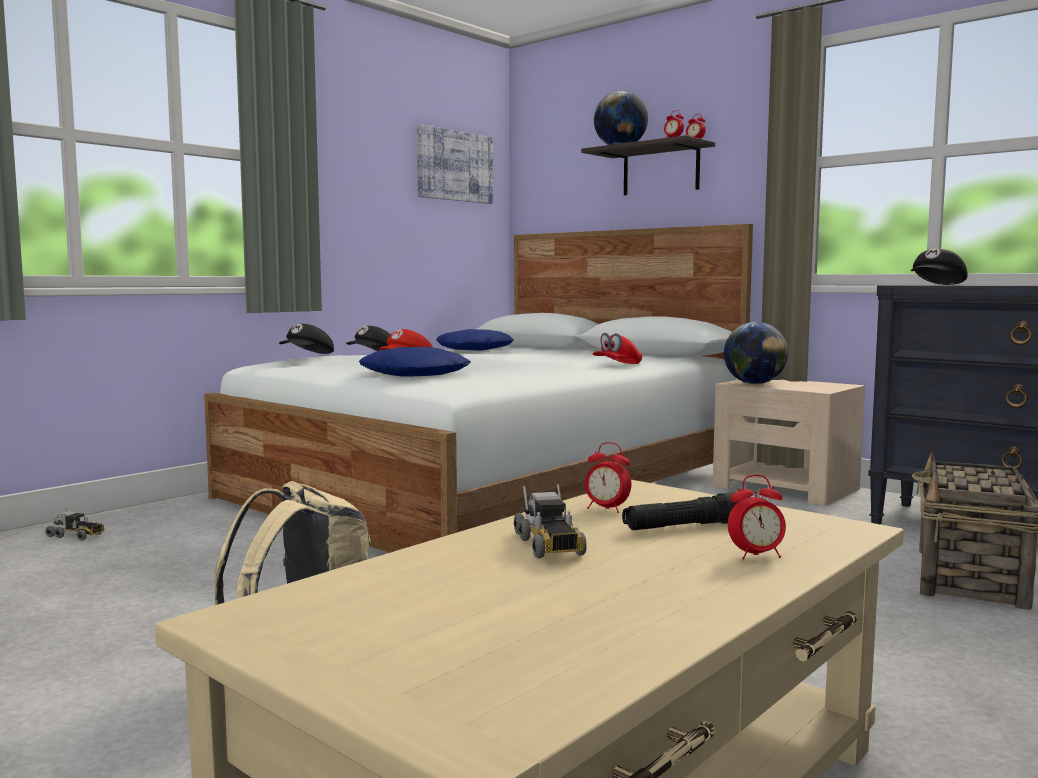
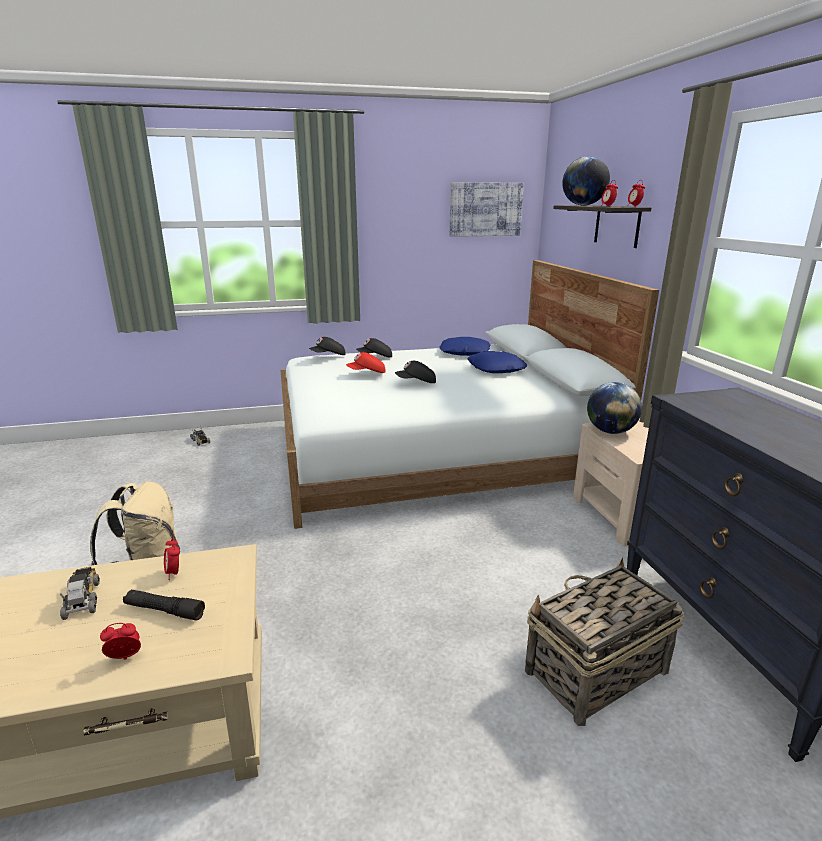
camera: 35 degrees right, 15 degrees up
(415, 374) = (338, 392): blue pillow -> blue pillow (496, 369)
(550, 545) = (82, 598): toy truck -> toy truck turned 135 degrees clockwise
(617, 365) = (490, 401): red cap -> none
(756, 555) = (125, 658): alarm clock -> alarm clock turned 135 degrees clockwise
(937, 284) = (733, 400): black cap -> black cap (416, 382)

